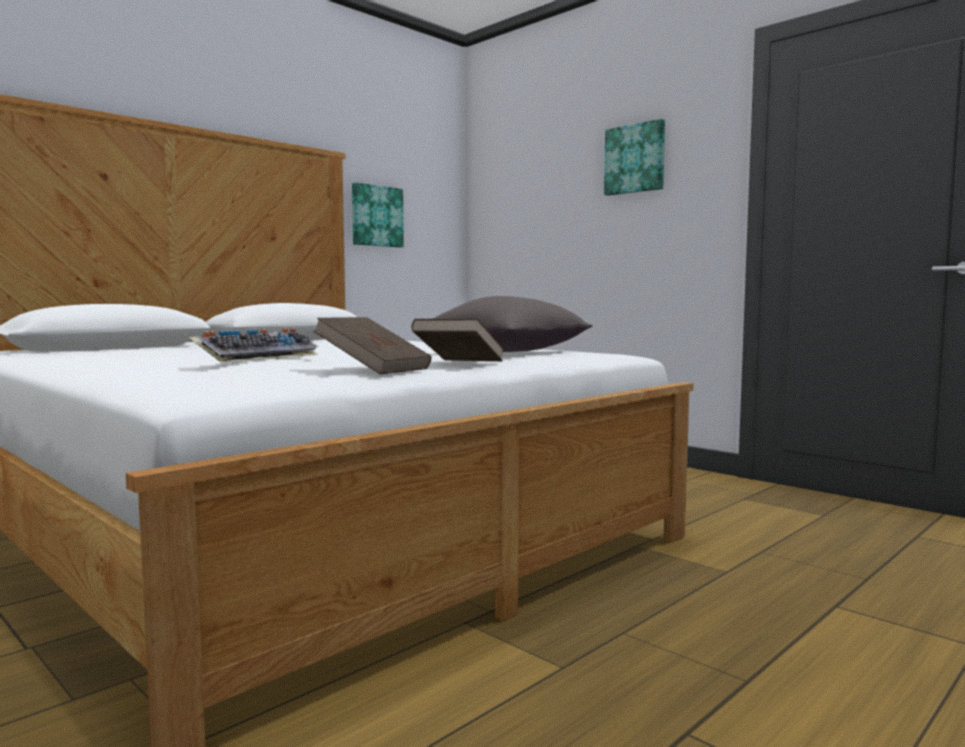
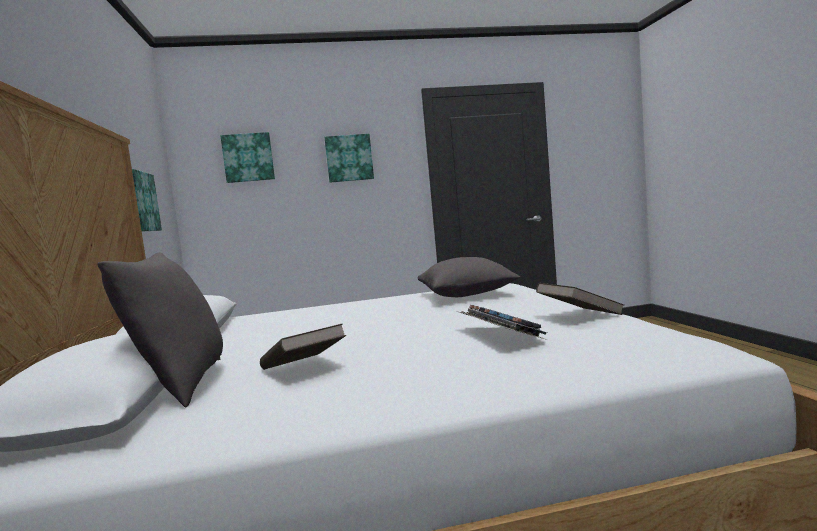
camera: 55 degrees left, 0 degrees up
(138, 348) = (180, 385): none -> grey pillow
(459, 364) = (543, 304): brown book -> brown book (303, 369)
(528, 166) = (248, 157): none -> picture

